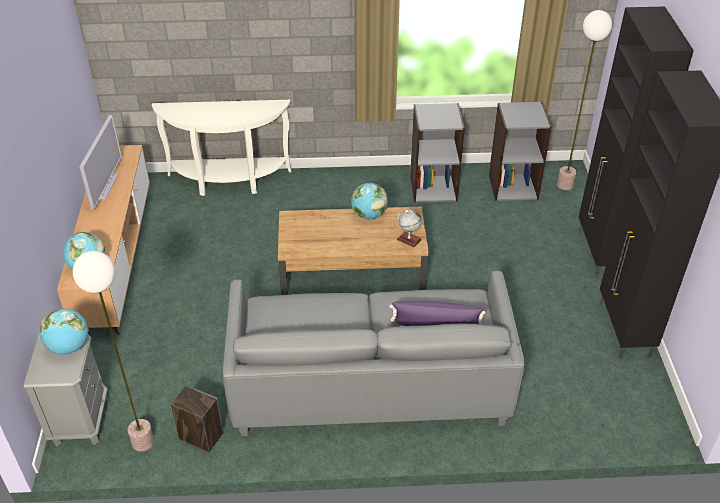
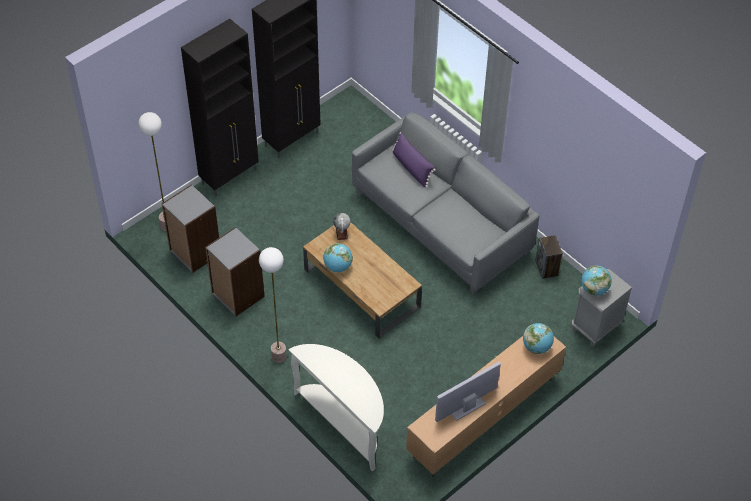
camera: 130 degrees left, 10 degrees up
(143, 442) = (575, 289): floor lamp -> floor lamp (278, 356)

